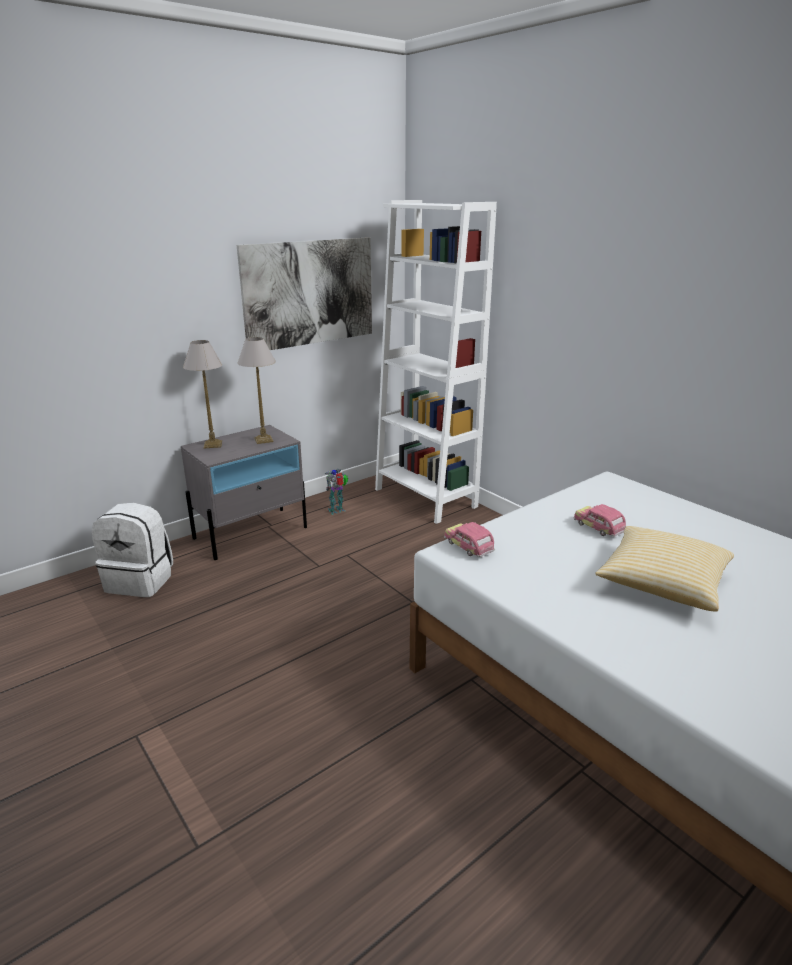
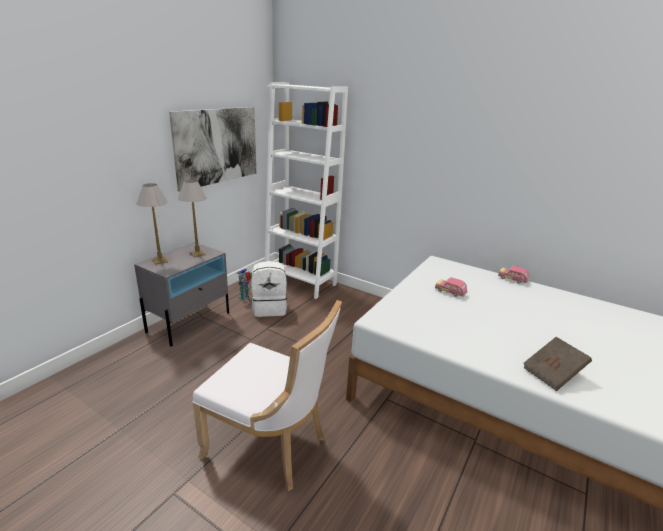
camera: 20 degrees left, 0 degrees up
(141, 581) = (118, 371): white backpack -> white backpack (269, 308)
(276, 707) = (270, 446): none -> white chair
(468, 547) = (386, 315): toy car -> toy car (512, 279)
(662, 583) = (504, 321): pillow -> none
(692, 674) = (553, 373): none -> brown book

